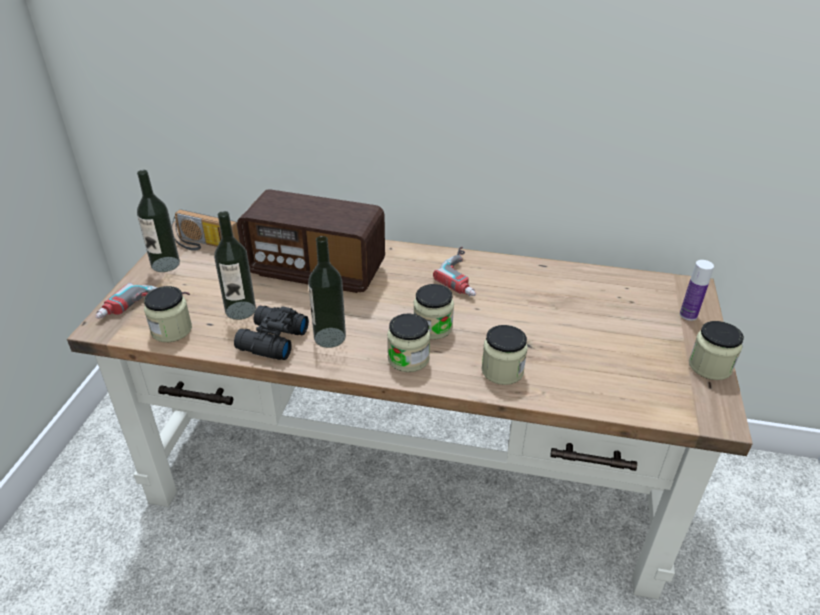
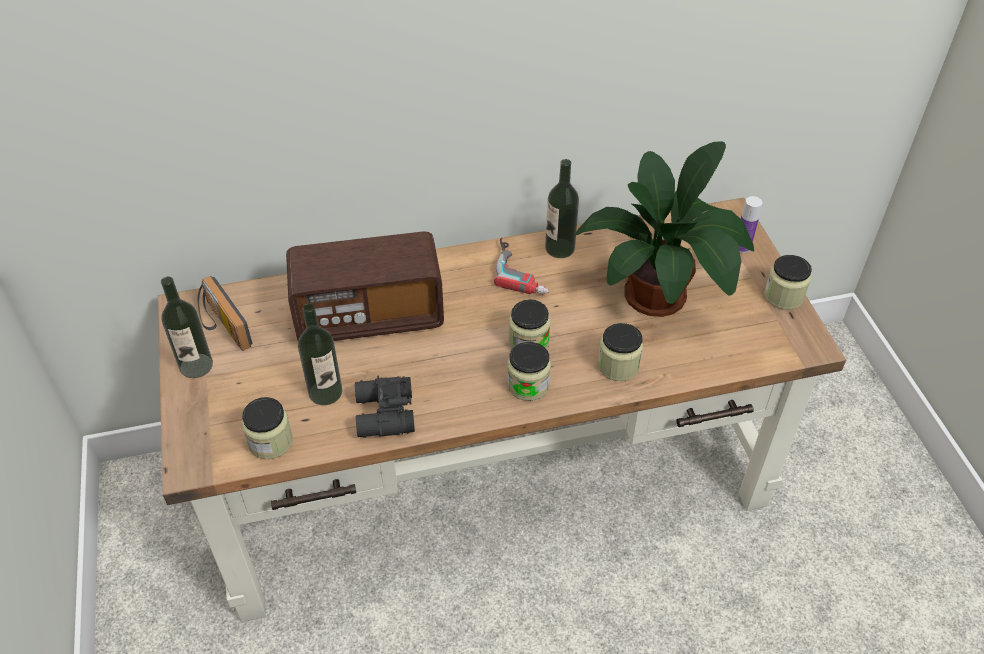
camera: 25 degrees left, 10 degrees up
(143, 309) = (219, 429): power drill -> none
(204, 245) = (221, 326): radio -> radio turned 60 degrees clockwise
(329, 337) = (438, 389): bottle -> bottle (559, 248)
(582, 328) = (661, 294): none -> potted plant

